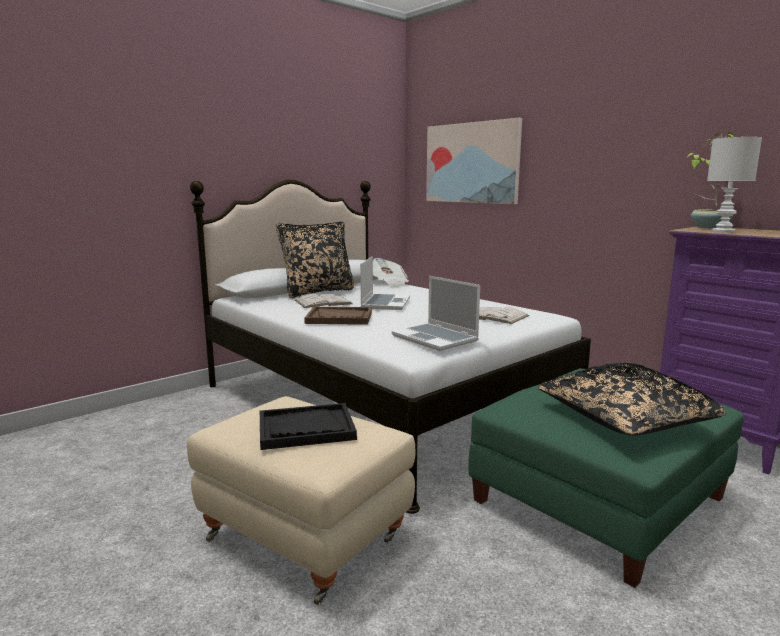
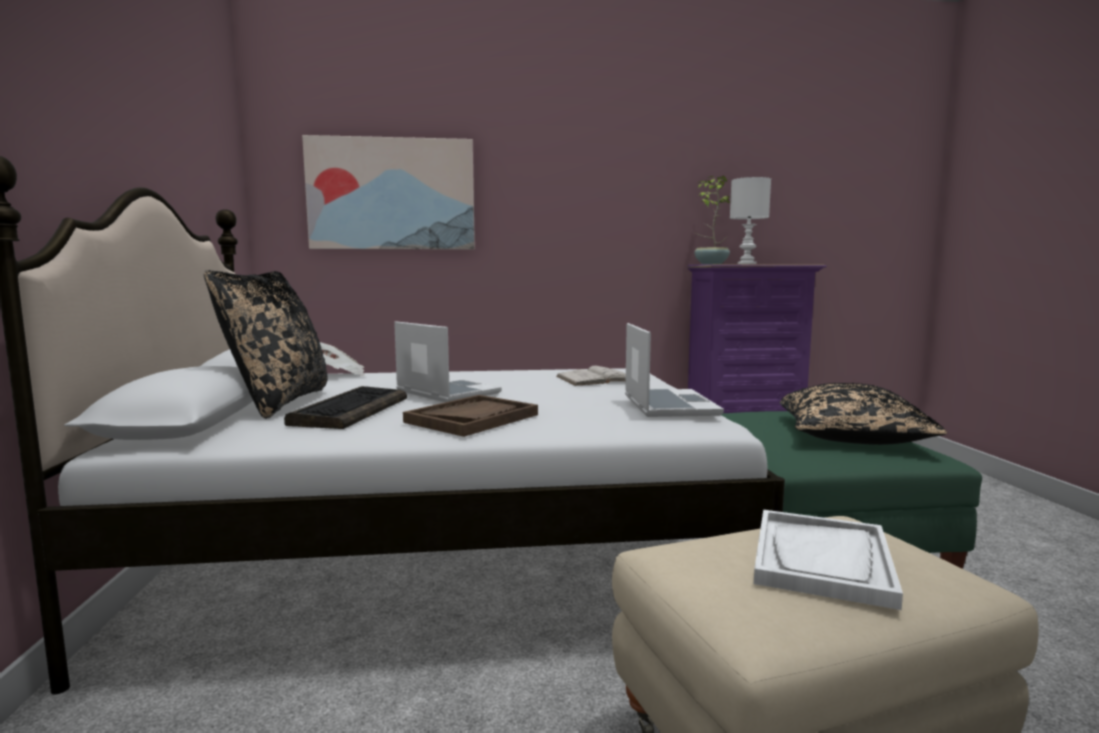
camera: 55 degrees left, 5 degrees down
(306, 429) = (822, 560): black tray -> white tray
(323, 302) = (351, 410): white book -> keyboard
(436, 338) = (667, 405): laptop -> laptop turned 90 degrees counterclockwise

